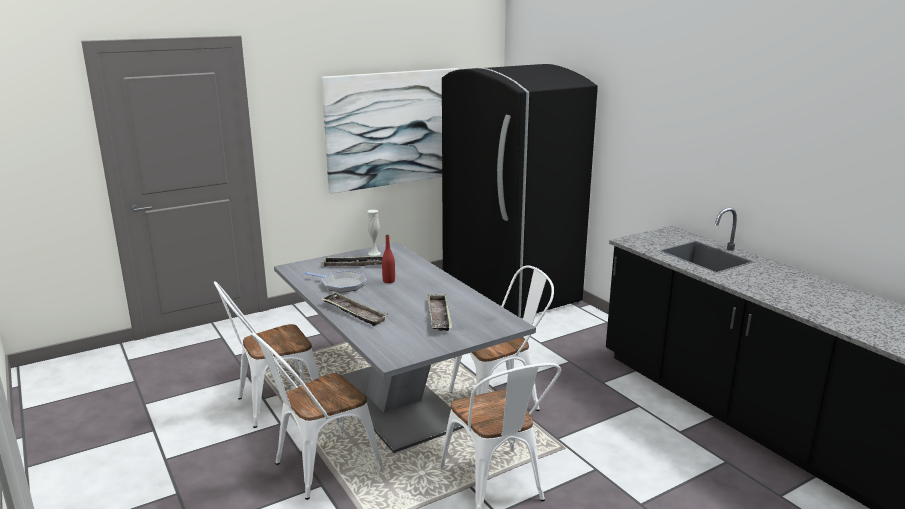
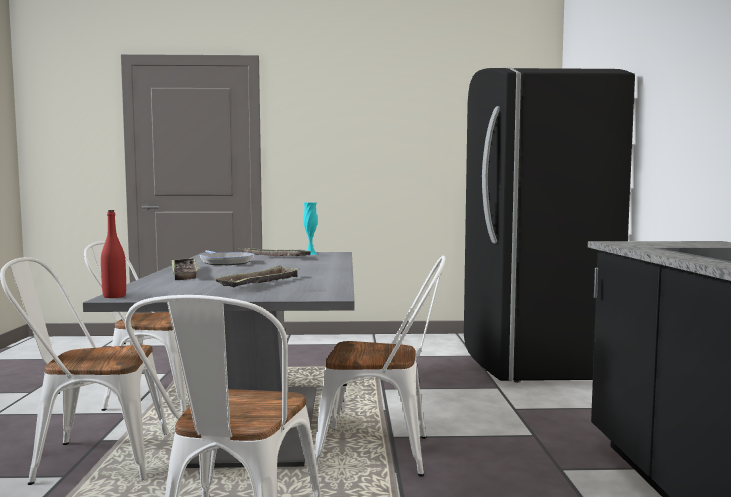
camera: 30 degrees right, 15 degrees down
(374, 253) = (310, 254): white vase -> turquoise vase
(389, 281) = (276, 264): red bottle -> red bottle (114, 296)
(394, 128) = (416, 160): picture -> none

